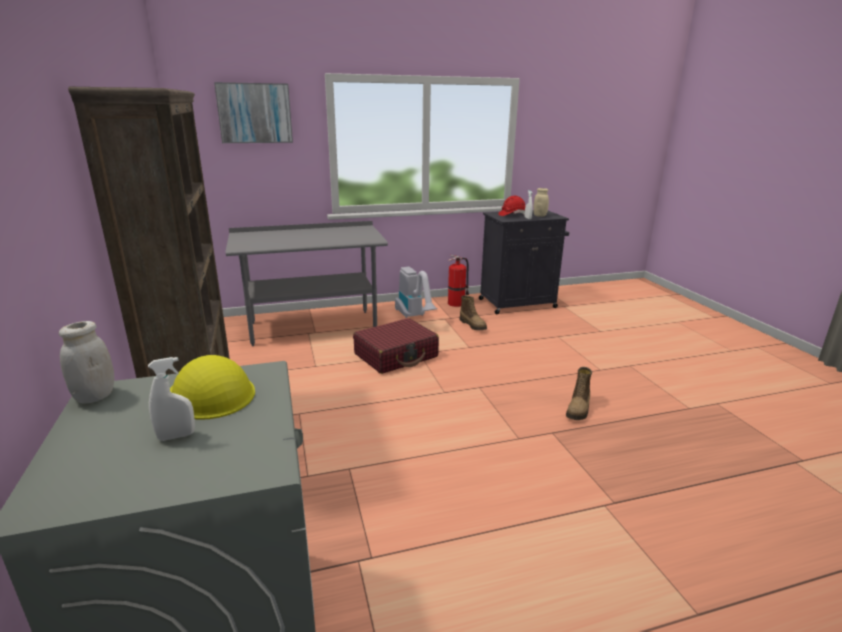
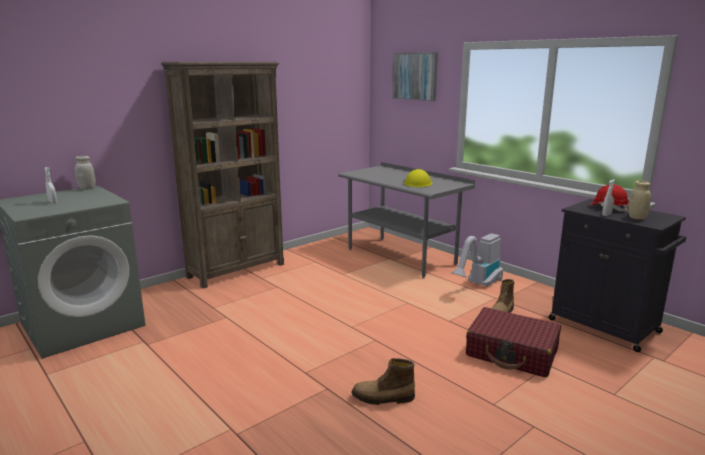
camera: 65 degrees right, 5 degrees down
(211, 394) = (89, 199): yellow hard hat -> yellow hard hat (418, 183)
(396, 355) = (392, 295): red suitcase -> red suitcase (512, 353)
(457, 303) = (543, 295): fire extinguisher -> none

